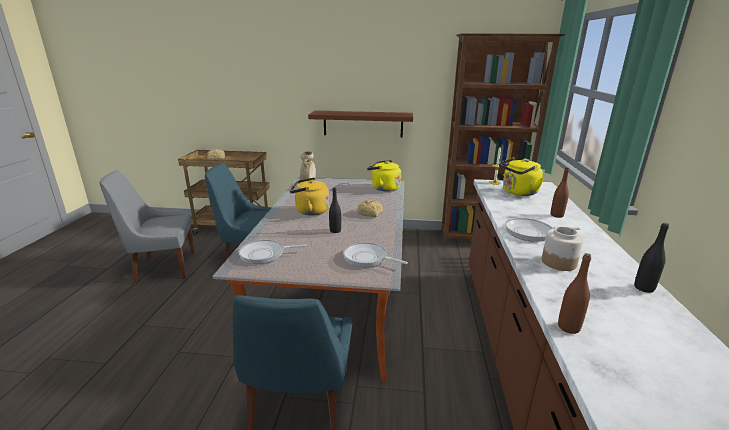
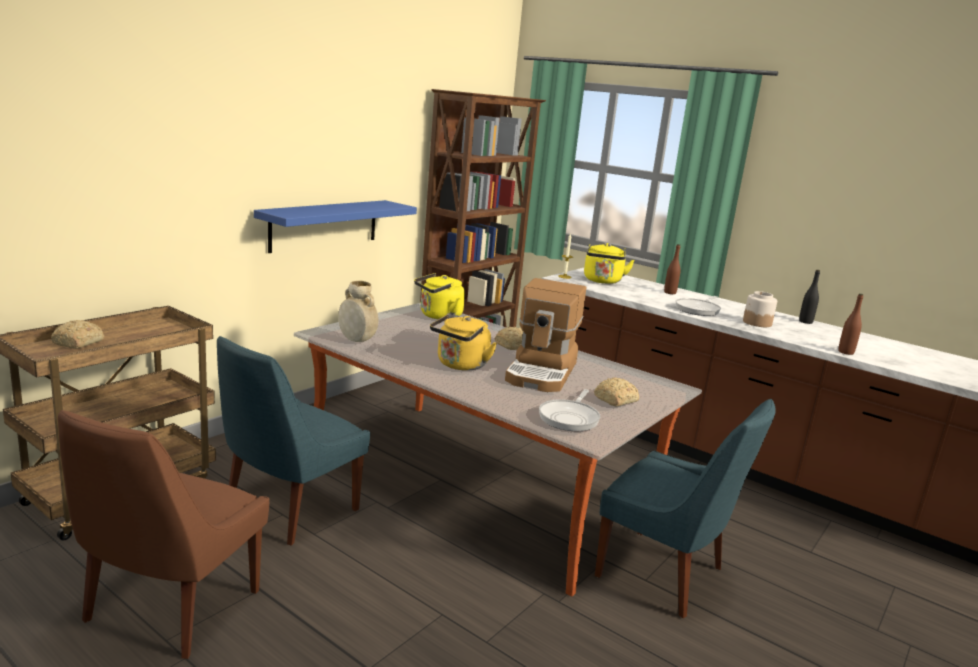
camera: 60 degrees left, 5 degrees down
(163, 268) = (168, 609): grey chair -> brown chair
(318, 260) = (614, 400): none -> bread
(335, 230) = (543, 372): black bottle -> coffee machine
(363, 124) = (324, 225): brown shelf -> blue shelf
(368, 258) = (631, 381): frying pan -> none

